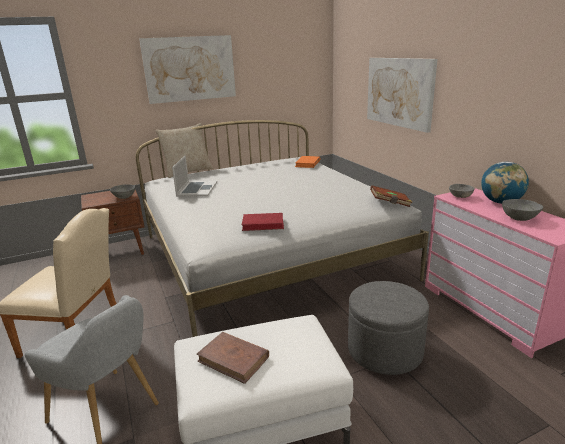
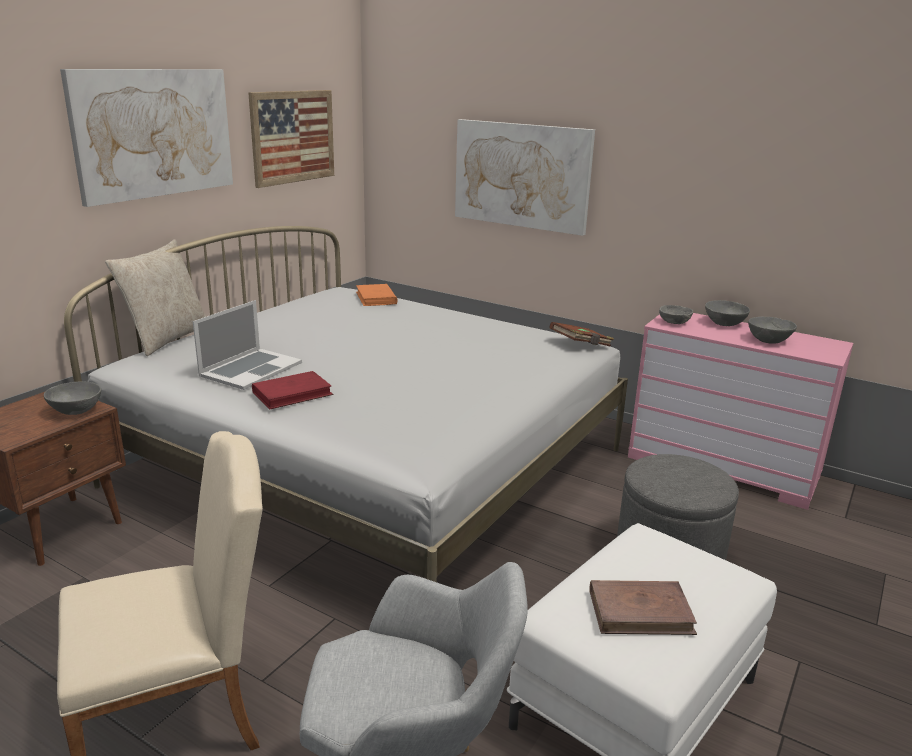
camera: 35 degrees left, 0 degrees up
(197, 189) = (250, 369): laptop -> laptop turned 60 degrees clockwise
(263, 224) = (466, 408): red book -> red book (292, 394)
(279, 71) = (293, 137): none -> picture
(501, 202) = (724, 323): globe -> grey bowl

